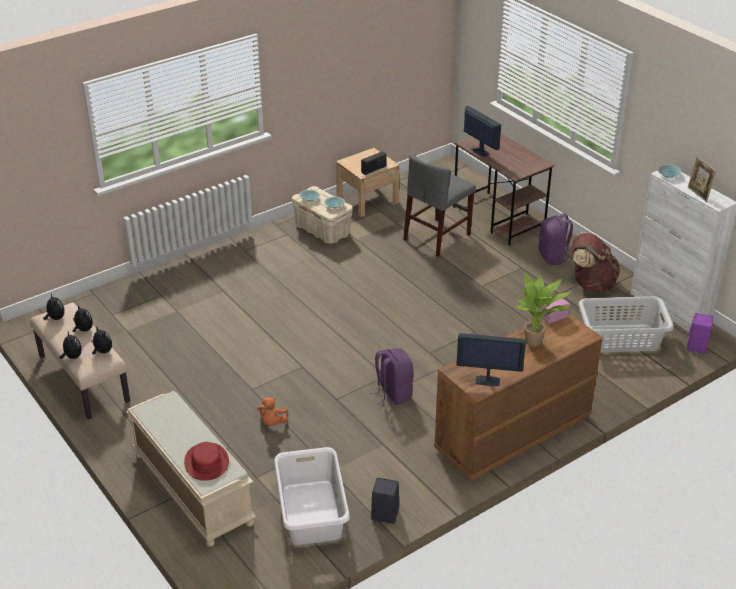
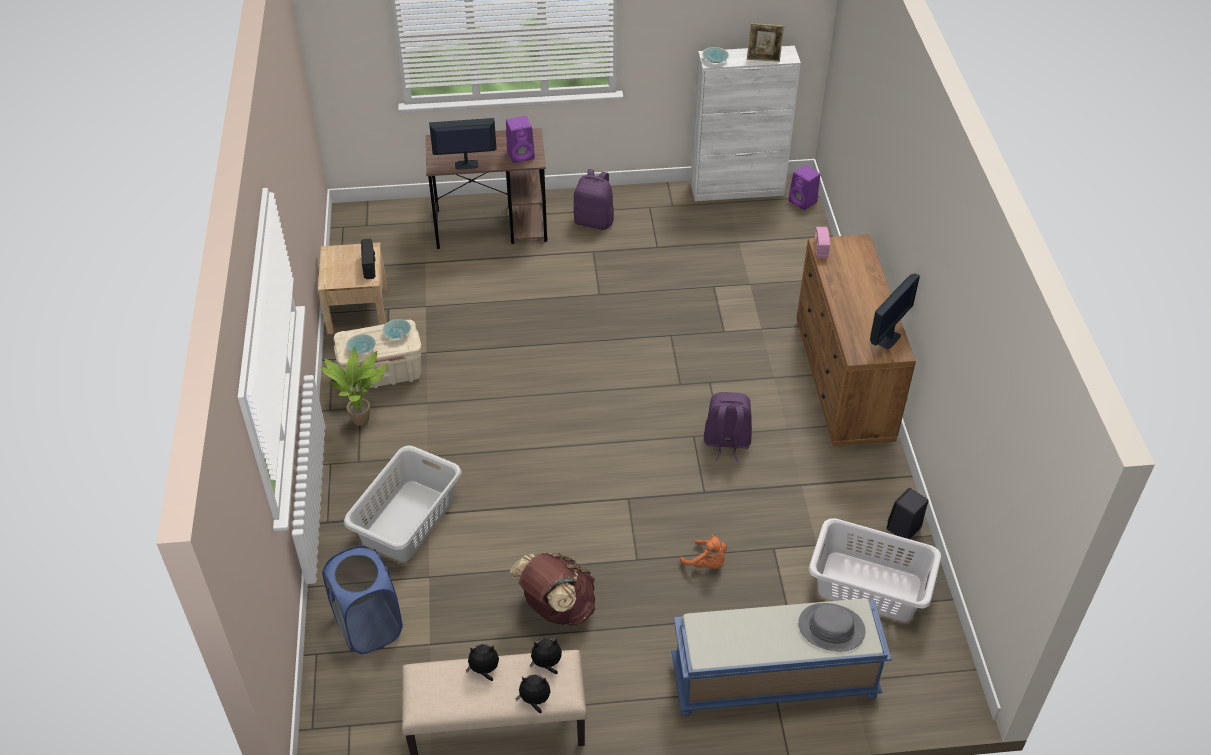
camera: 60 degrees left, 10 degrees up
(55, 318) = (434, 694): plush toy -> none
(124, 303) = (368, 626): none -> blue laundry basket
(191, 488) = (773, 681): beige bench -> blue bench
(206, 462) = (831, 628): red hat -> grey hat
(437, 237) = (483, 287): grey chair -> none
(516, 167) = (521, 155): none -> purple speaker
(536, 343) = (851, 280): potted plant -> potted plant (363, 419)
(591, 284) = (659, 218): brown backpack -> brown backpack (556, 608)
(620, 338) = (756, 241): grey laundry basket -> grey laundry basket (406, 521)

